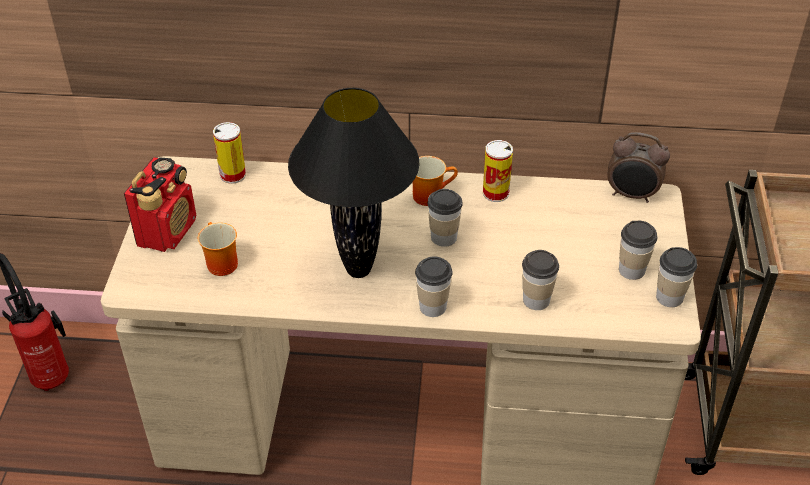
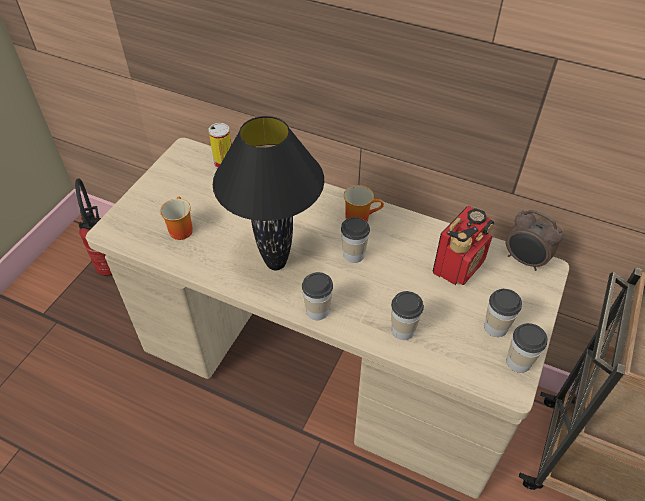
camera: 20 degrees right, 5 degrees up
(168, 231) = (157, 194): radio -> radio (459, 266)
(495, 193) = (412, 229): can -> none

